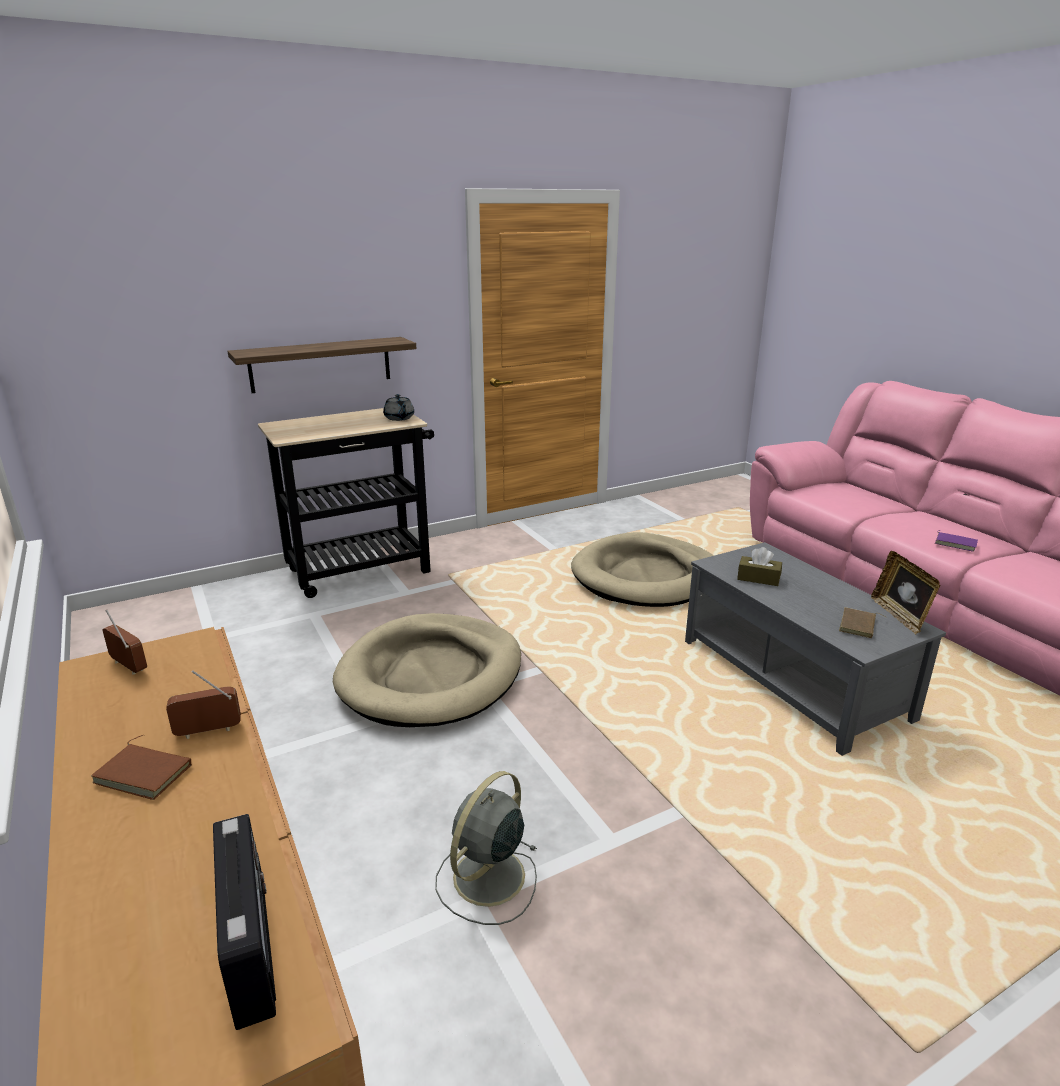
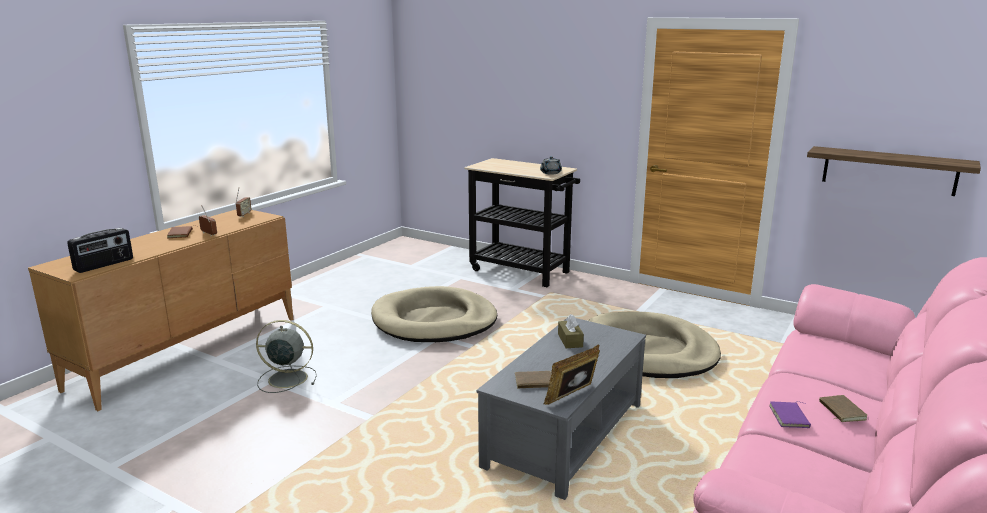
camera: 60 degrees right, 5 degrees down
(321, 364) = (534, 129): shelf -> shelf (889, 170)
(947, 525) = (840, 411): none -> brown book

